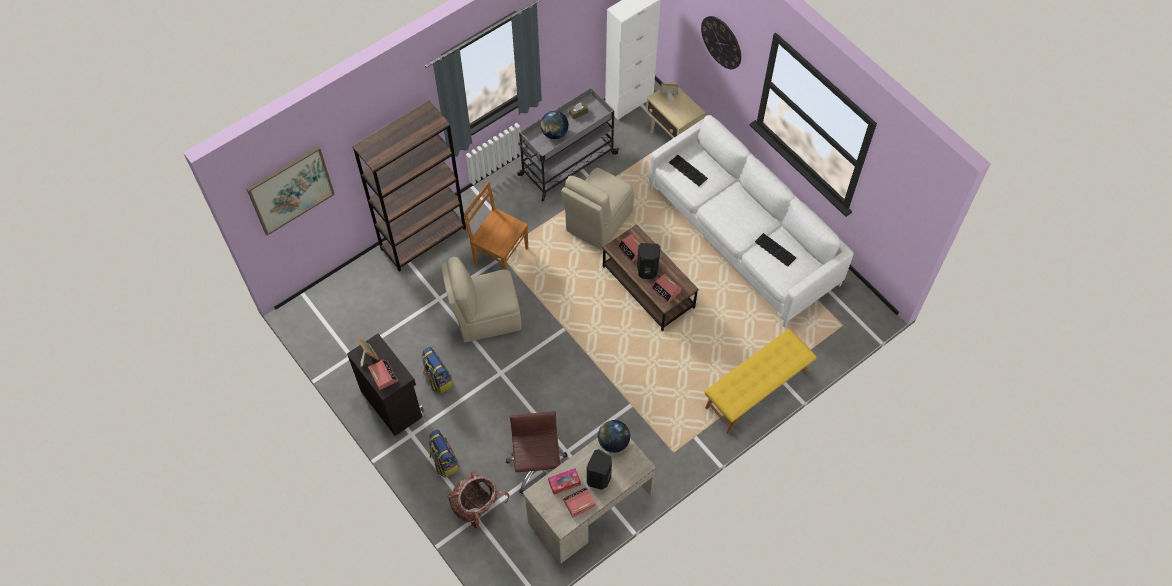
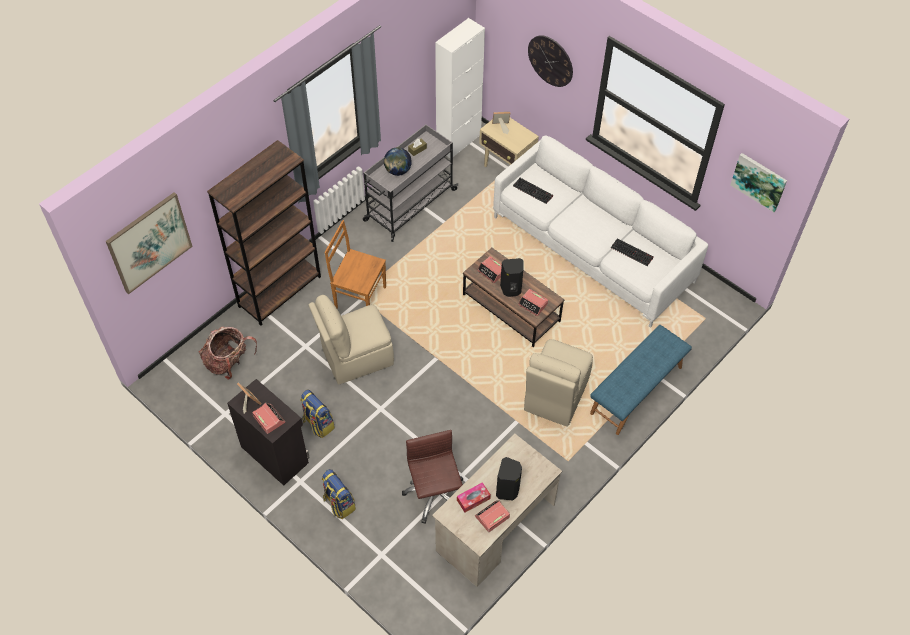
camera: 10 degrees left, 5 degrees down
(477, 506) = (380, 542): backpack -> backpack (229, 362)
(598, 222) = (450, 254): beige chair -> beige chair (555, 396)
(613, 442) = (515, 452): globe -> none
(756, 391) = (637, 390): yellow bench -> blue bench
(904, 203) = (759, 181): none -> picture

